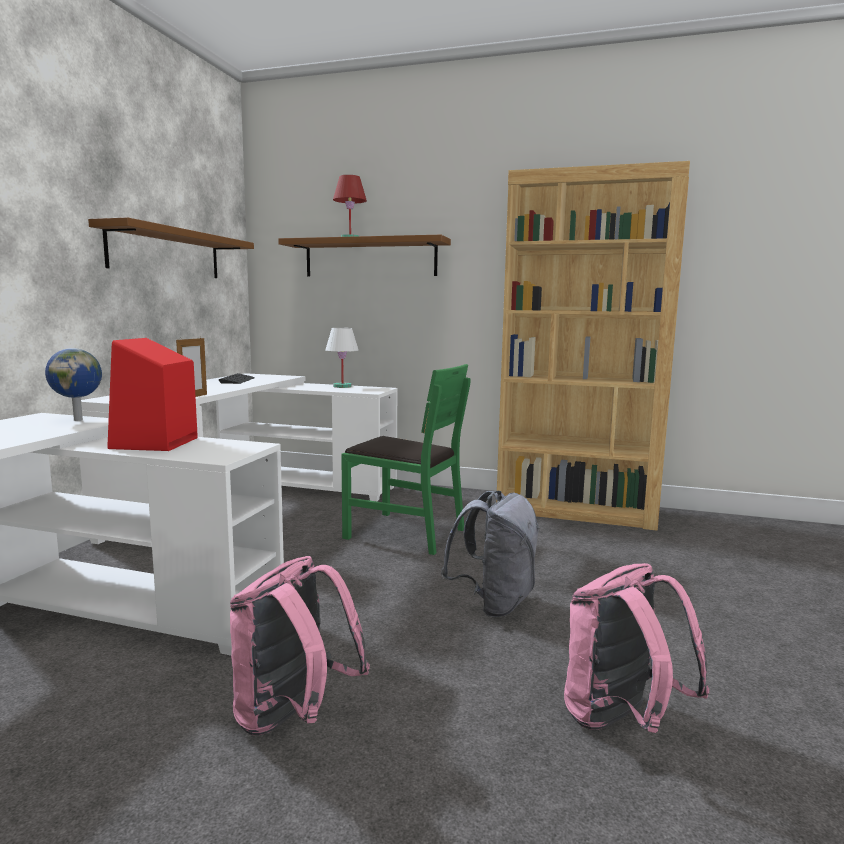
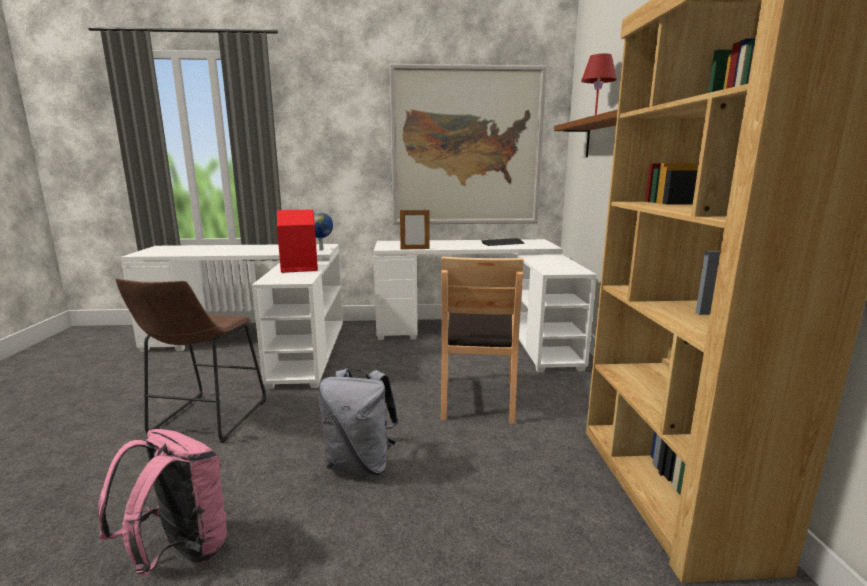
camera: 70 degrees right, 5 degrees up
(166, 253) = (466, 148): brown shelf -> picture
(293, 717) = (205, 420): pink backpack -> brown stool
(342, 386) = (562, 263): white table lamp -> none
(405, 533) = (477, 398): green chair -> brown chair

